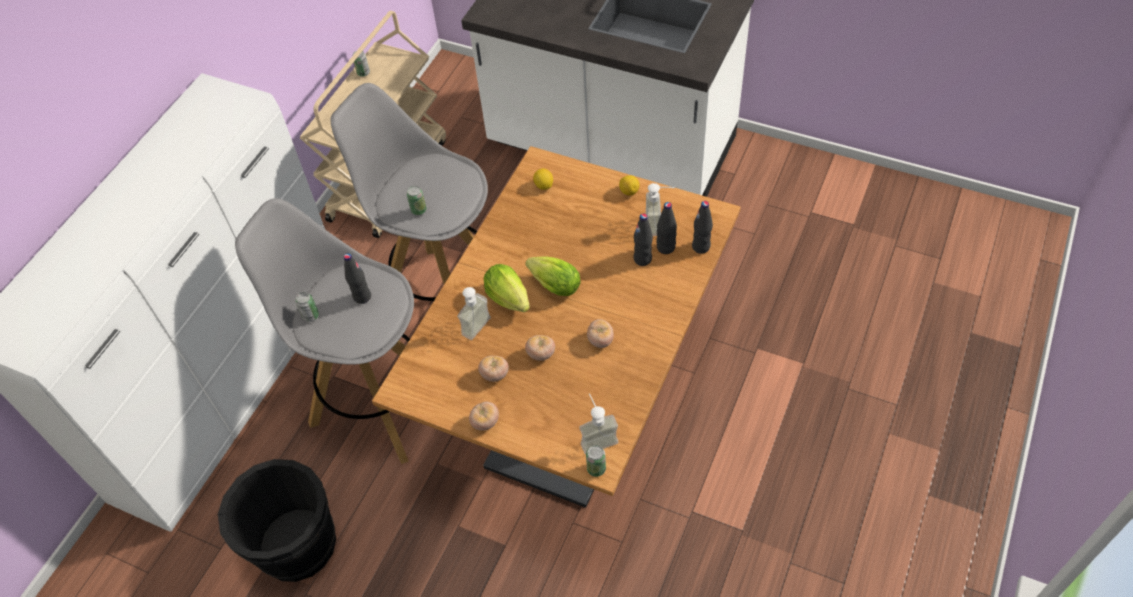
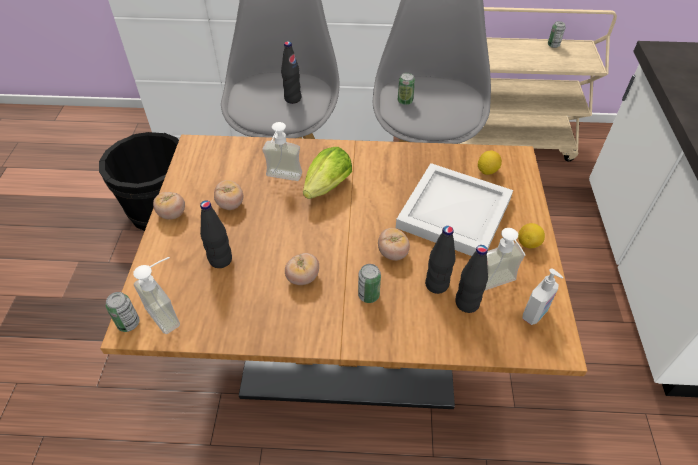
camera: 65 degrees right, 5 degrees down
(311, 316) = (263, 80): can -> can (368, 295)
(541, 354) = (267, 232): tomato -> tomato (392, 253)
(552, 284) = (361, 215): lettuce -> none
(577, 223) = (453, 211): none -> white tray
(690, 214) = (535, 314): none -> soap dispenser
(701, 247) = (490, 341): black bottle -> black bottle (220, 260)

